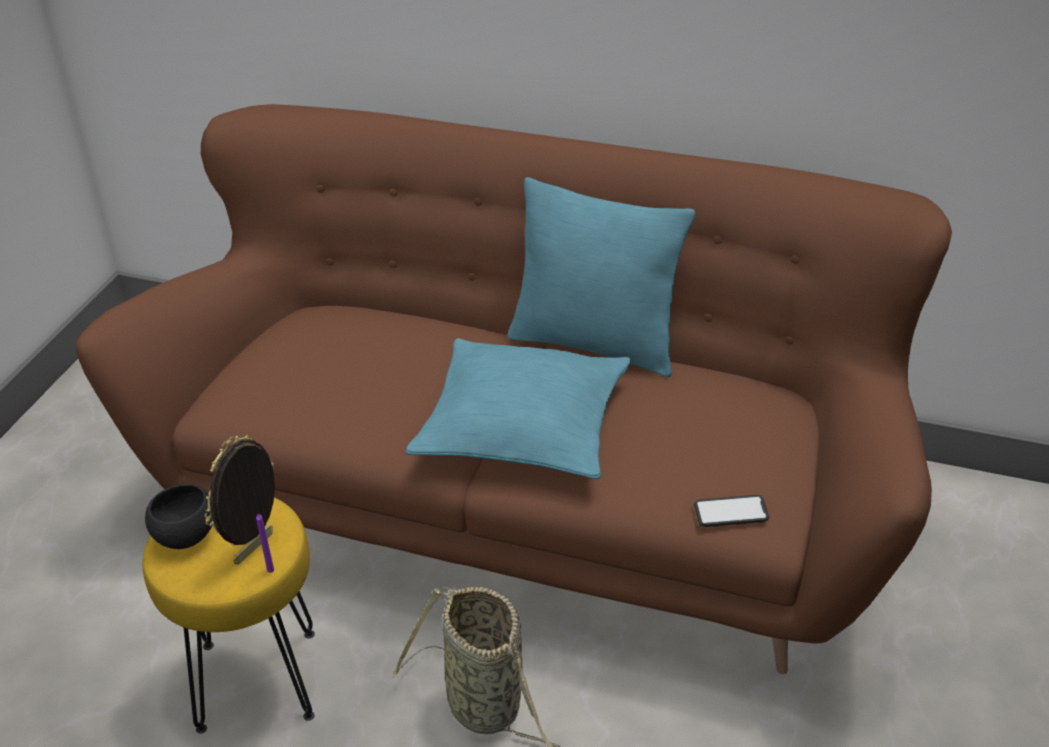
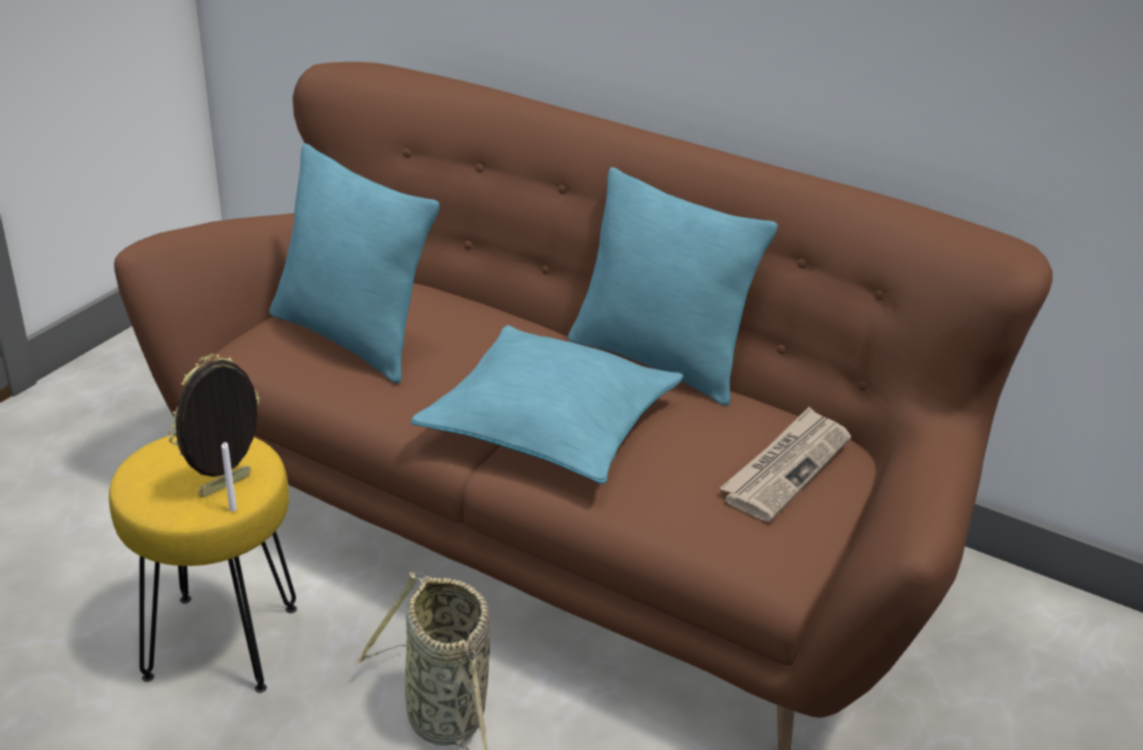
camera: 10 degrees right, 5 degrees down
(186, 536) = (163, 462): black bowl -> none
(270, 570) = (233, 509): purple candle -> white candle
(312, 375) = (352, 338): none -> turquoise pillow
(731, 512) = (741, 547): phone -> none
(742, 427) = (786, 467): none -> newspaper

